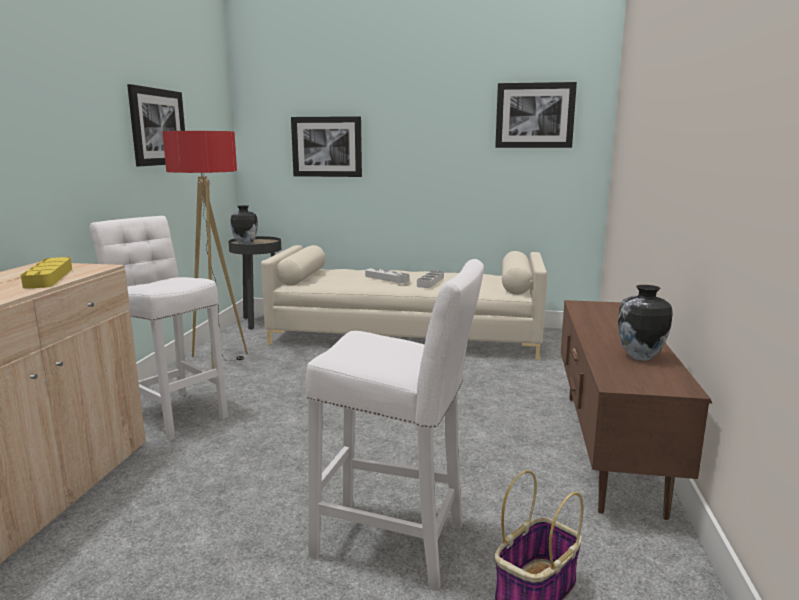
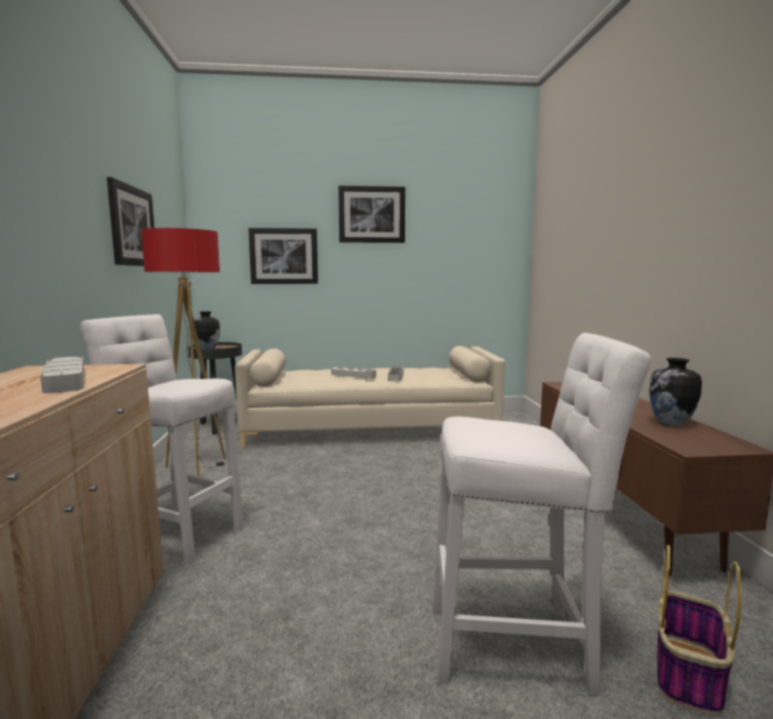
camera: 15 degrees left, 5 degrees down
(49, 277) = (65, 380): yellow tray -> grey tray
(534, 115) = (469, 230): picture -> picture (371, 214)

